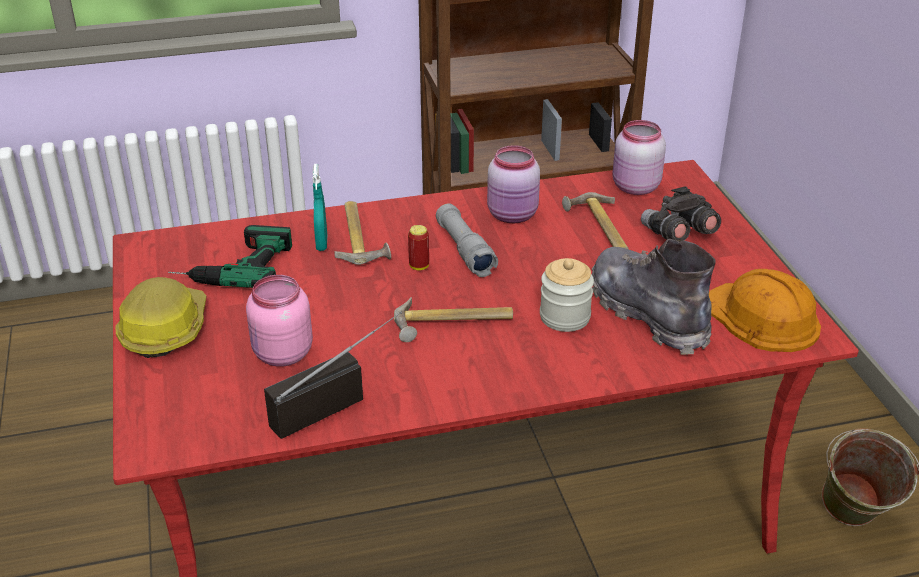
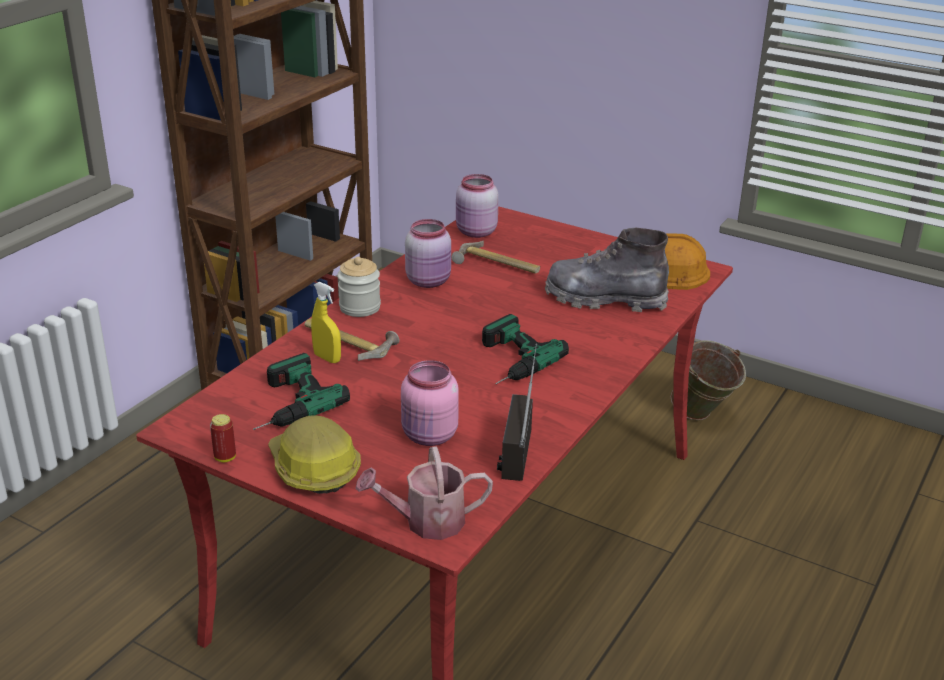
camera: 45 degrees left, 5 degrees down
(159, 424) = (426, 522): none -> watering can
(321, 243) = (327, 358): turquoise spray bottle -> yellow spray bottle
(419, 266) = (423, 339): can -> can (225, 458)
(453, 324) = (507, 361): hammer -> power drill
(464, 250) = (435, 316): grey flashlight -> none
(564, 317) = (564, 324): jar -> jar (360, 307)
(677, 235) = (547, 249): grey binoculars -> none

